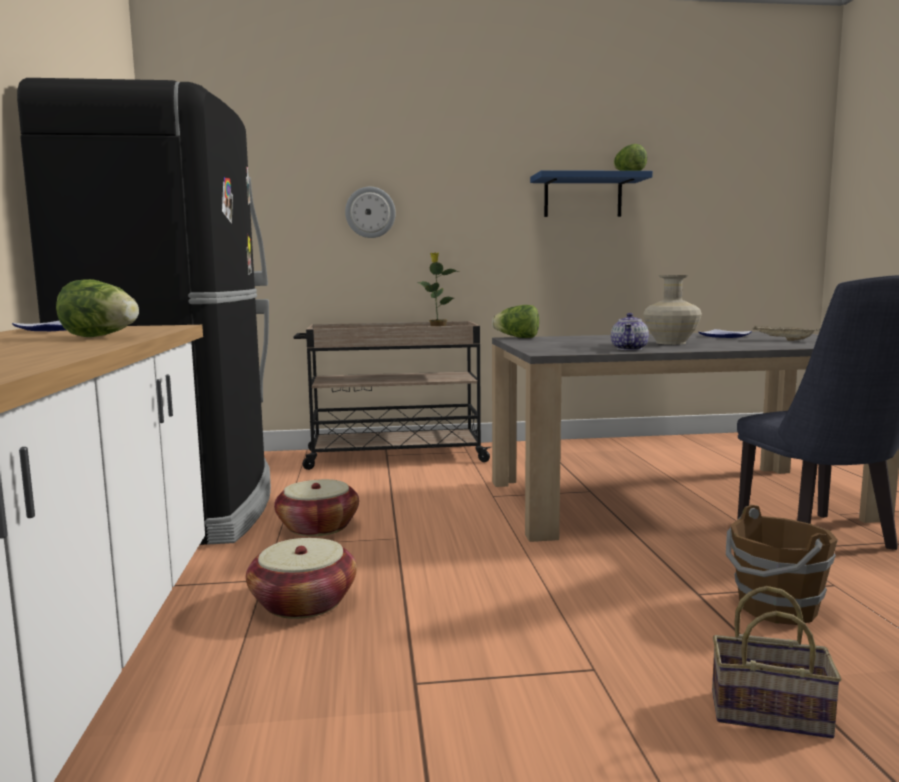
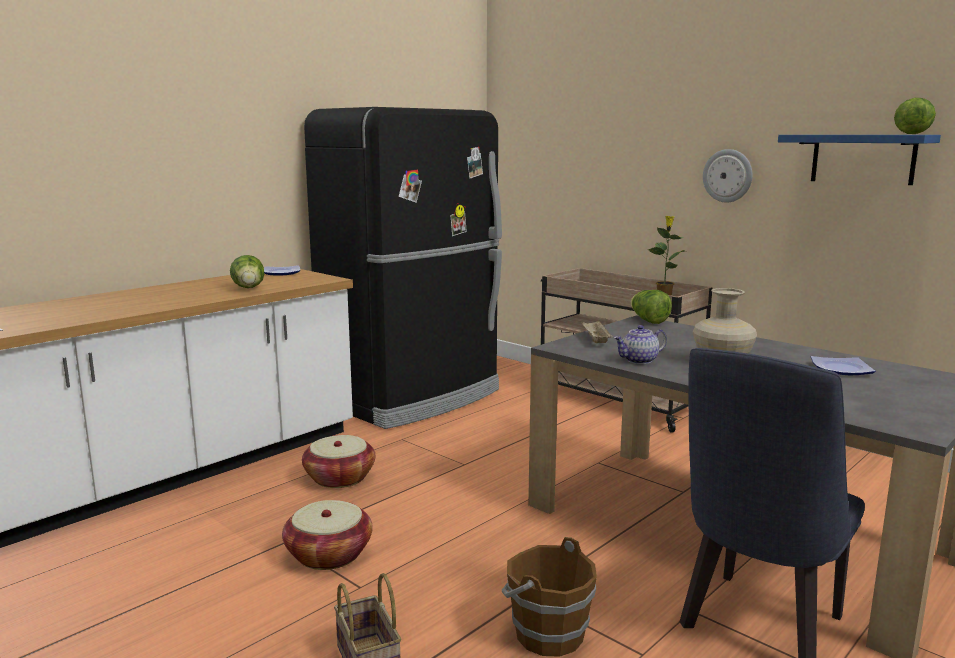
camera: 50 degrees right, 5 degrees up
(318, 527) = (444, 437): basket -> basket (329, 554)
(370, 212) = (637, 169): wall clock -> wall clock (728, 175)
(783, 340) = (863, 393): beige tray -> beige tray (595, 340)

